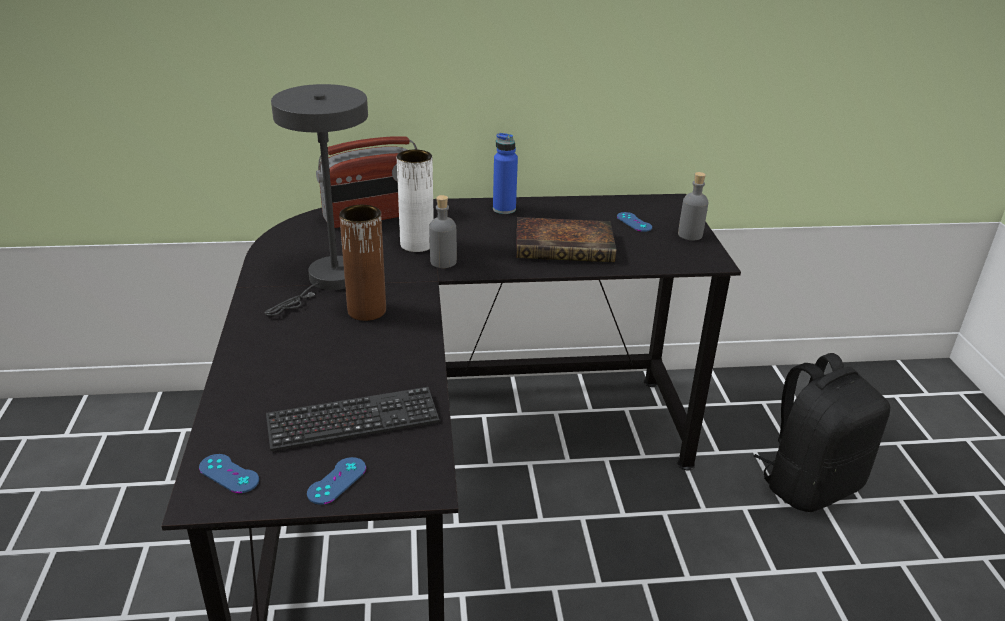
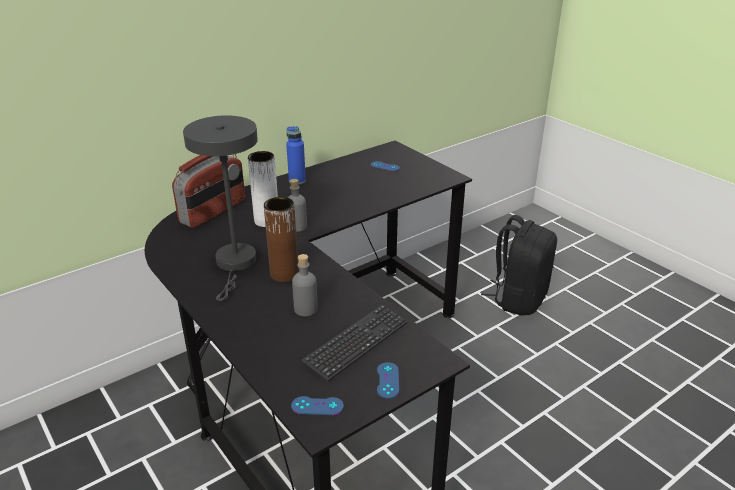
camera: 30 degrees left, 0 degrees up
(566, 246) = (362, 193): book -> none
(690, 235) = (424, 165): grey bottle -> grey bottle (305, 309)

